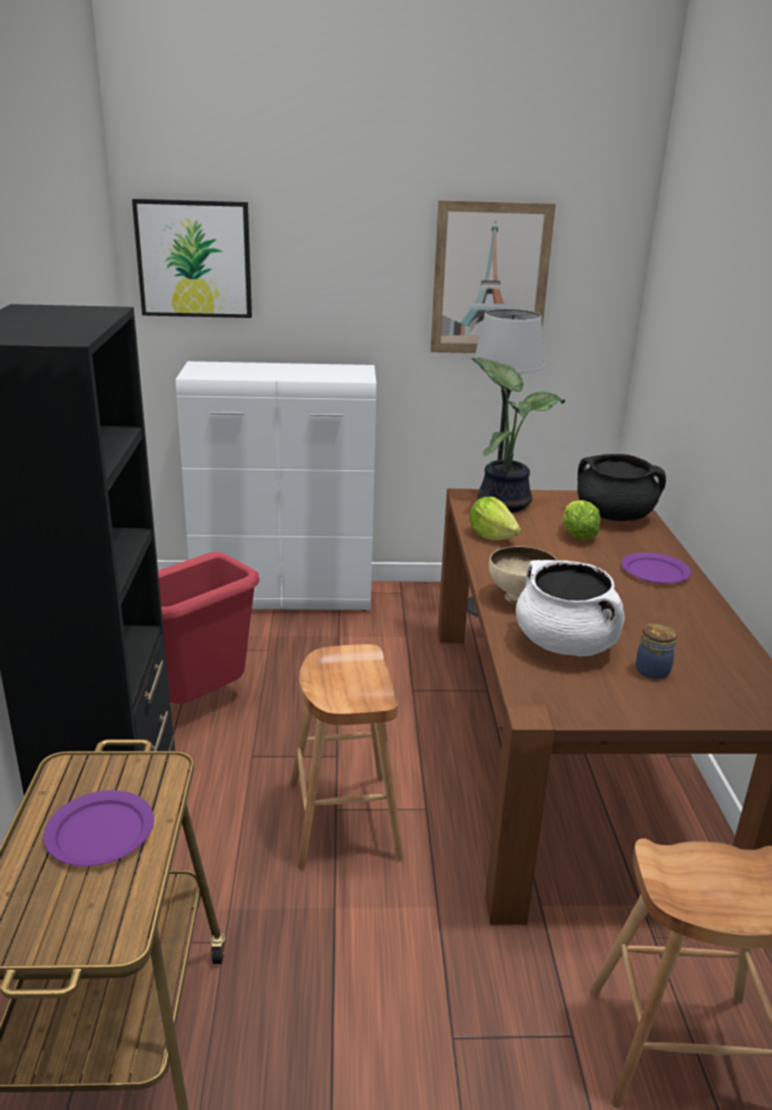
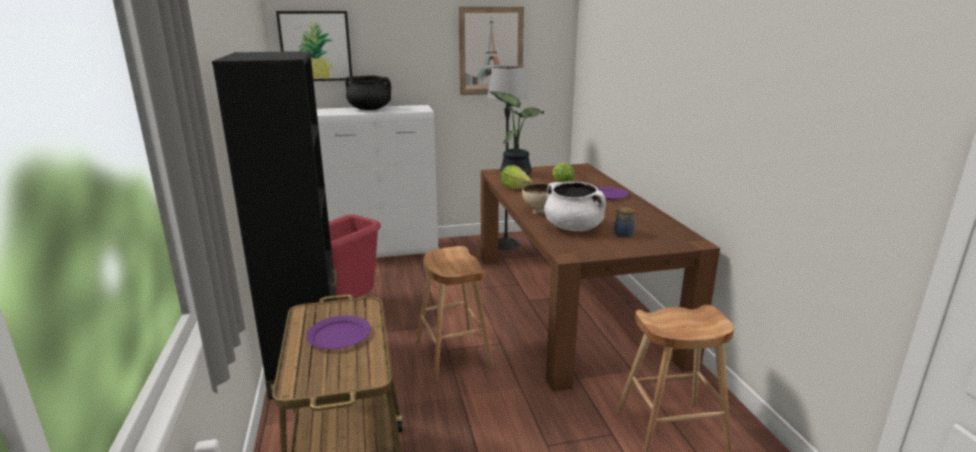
camera: 10 degrees left, 5 degrees down
(614, 516) = (578, 174): black cooking pot -> black cooking pot (370, 109)

